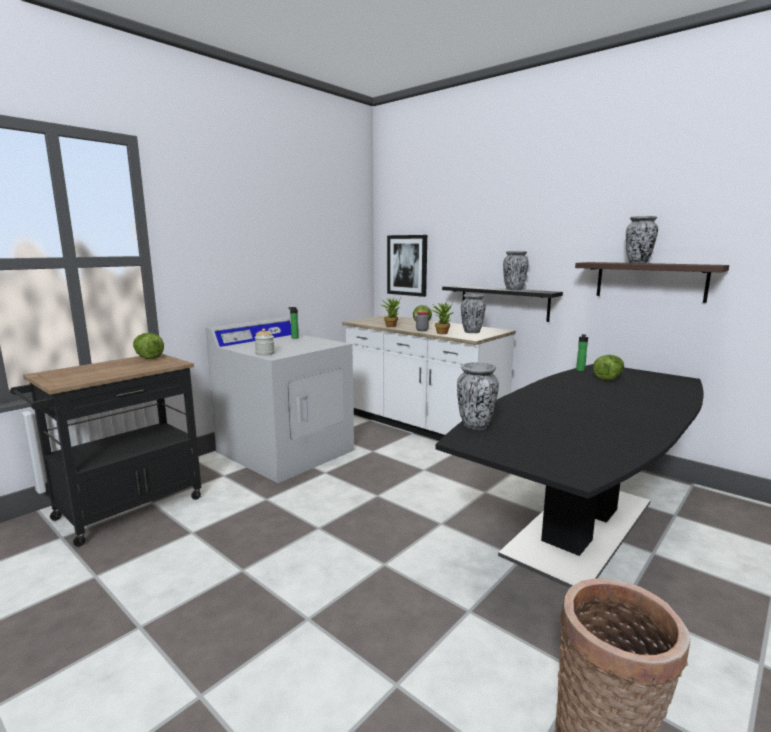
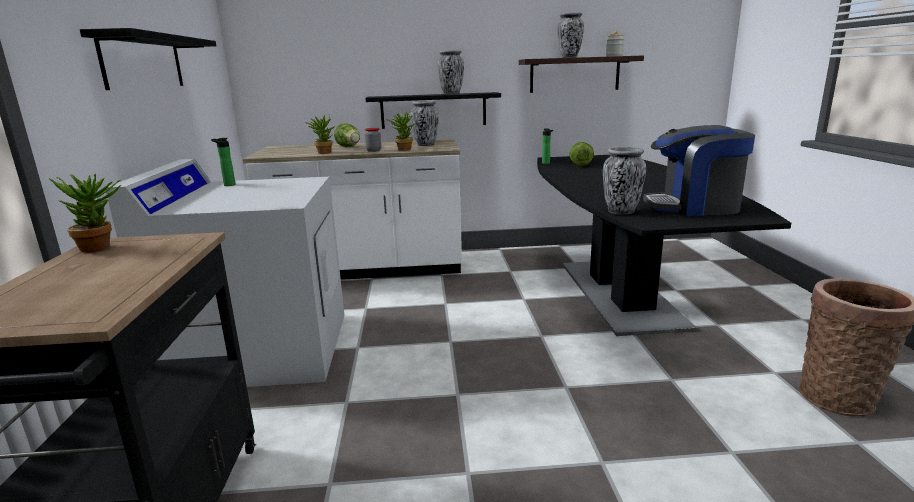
camera: 45 degrees left, 5 degrees up
(148, 357) = (102, 247): lettuce -> potted plant
(265, 353) = (263, 205): jar -> jar (614, 56)
(268, 257) = (143, 62): none -> black shelf
(407, 265) = (291, 76): picture -> none
(553, 444) = (694, 207): none -> coffee machine

